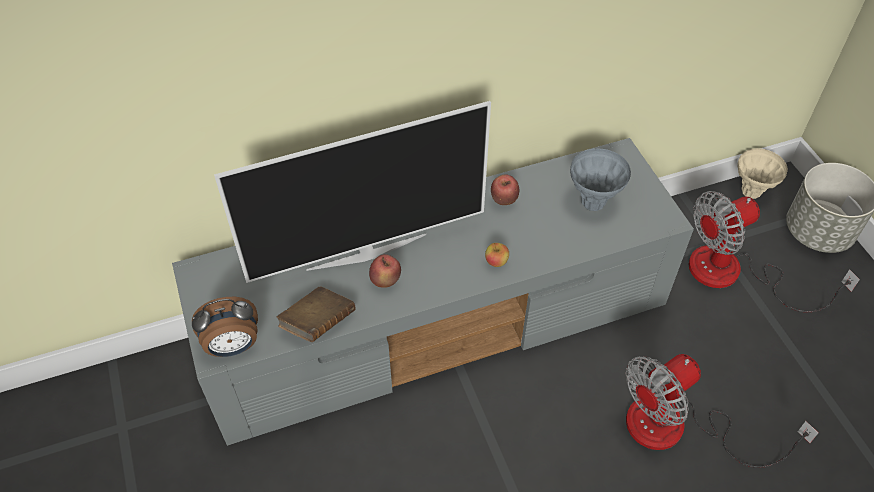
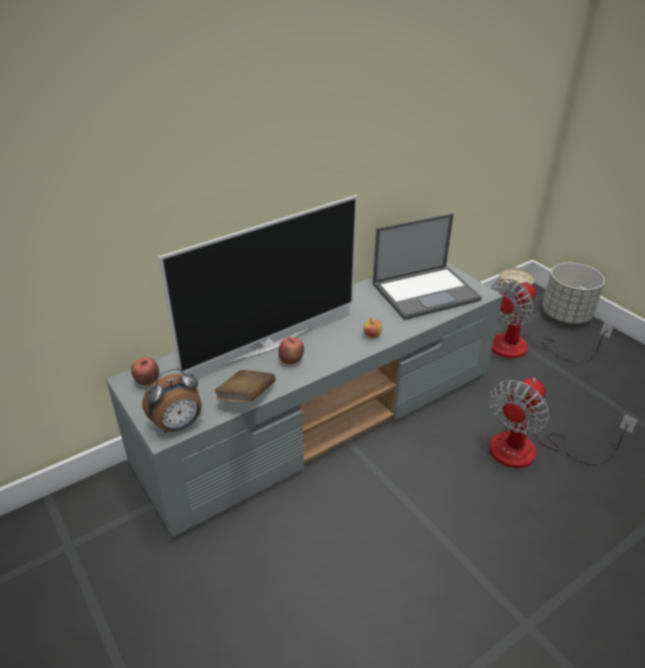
camera: 15 degrees left, 15 degrees down
(504, 200) = (361, 299): apple -> apple (147, 382)
(593, 203) = (426, 292): grey vase -> laptop

